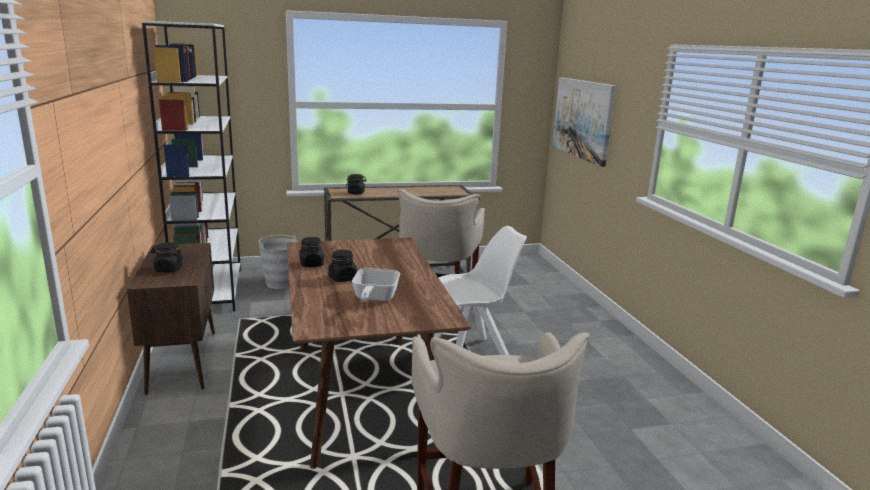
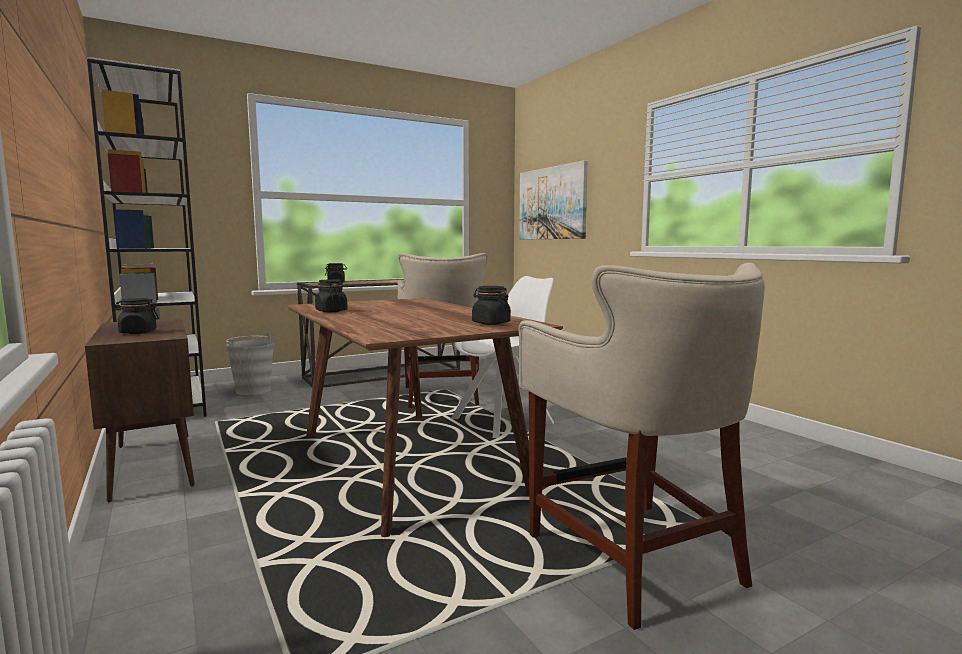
camera: 15 degrees left, 10 degrees down
(342, 278) = (378, 315): black jar -> black jar (491, 323)
(374, 298) = (431, 320): frying pan -> none

